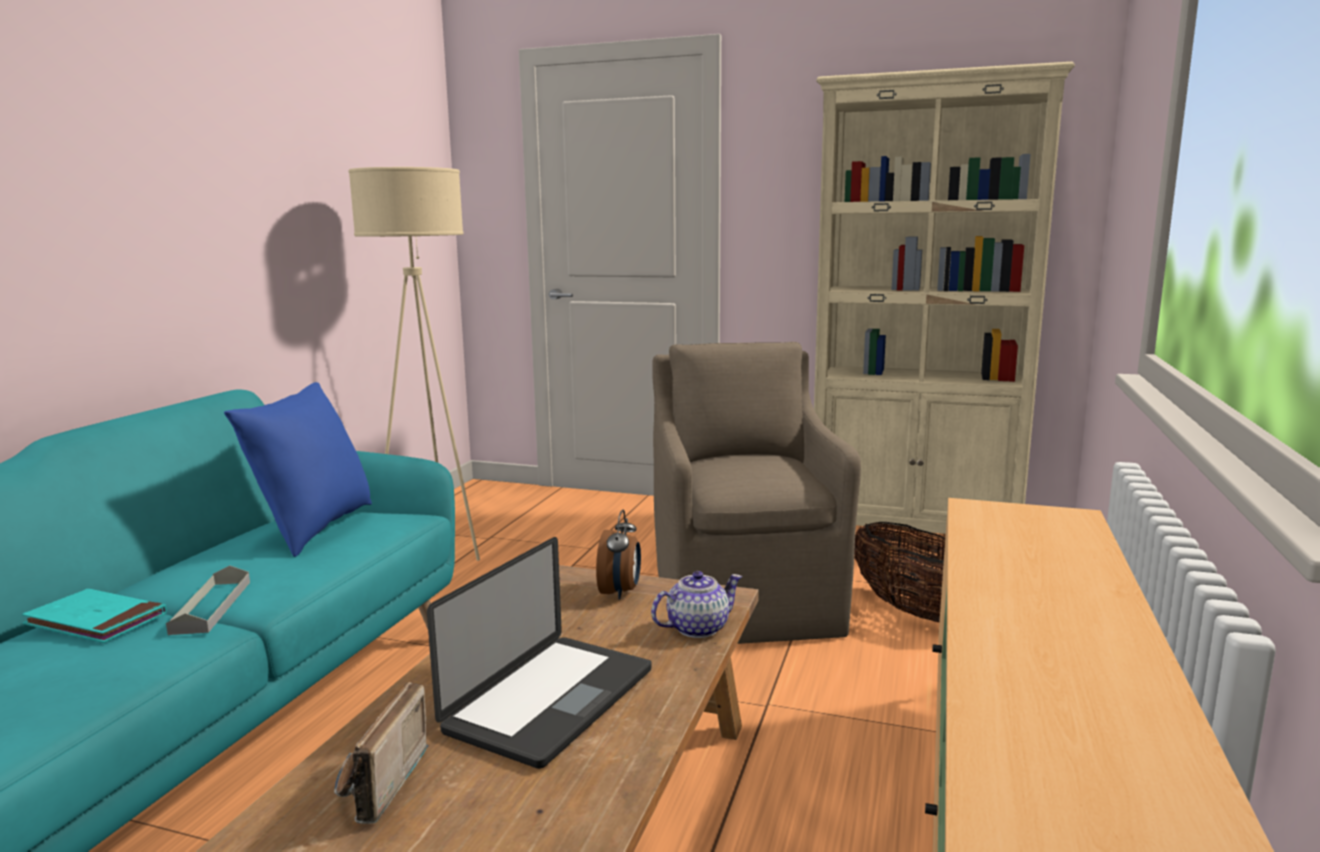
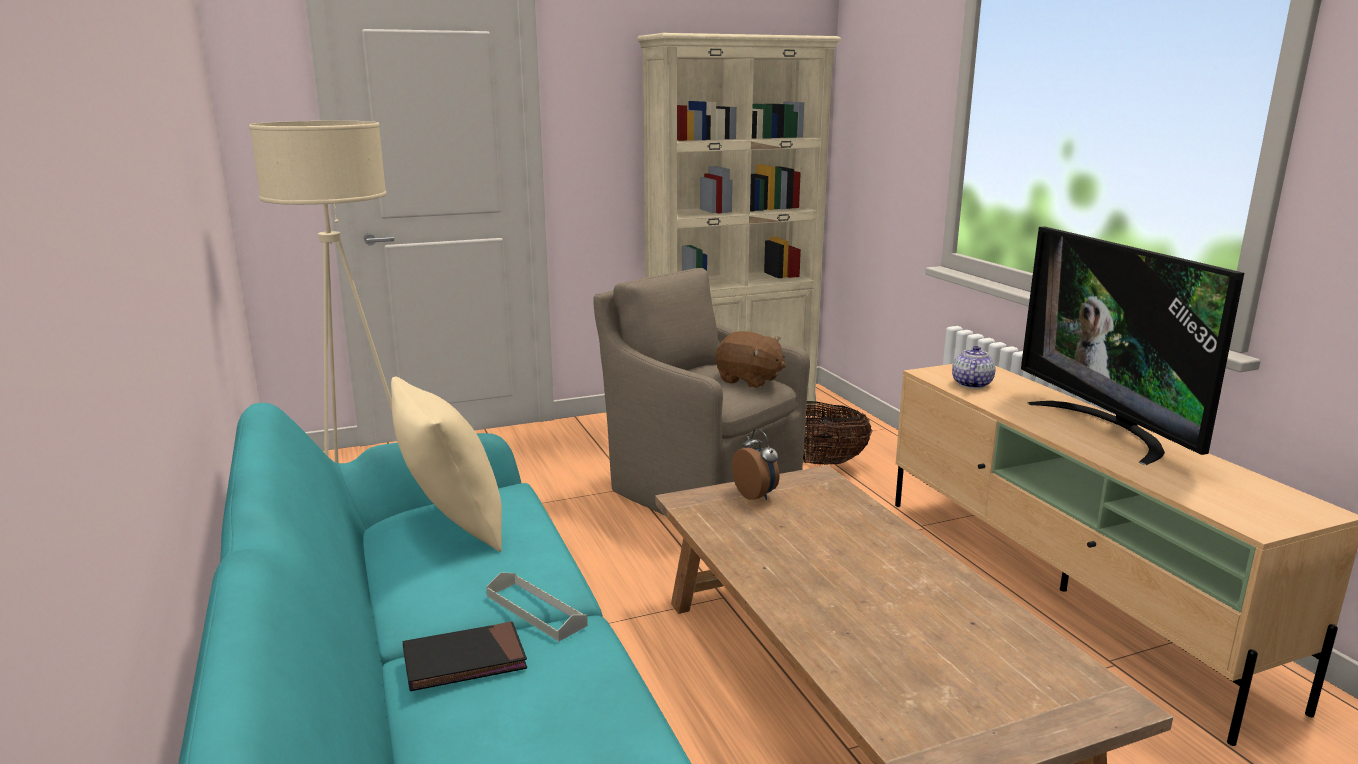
camera: 40 degrees left, 5 degrees up
(96, 621) = (464, 661): turquoise book -> black book
(313, 529) = (452, 526): blue pillow -> beige pillow
(375, 786) = (875, 656): radio -> none
(551, 700) = (860, 571): laptop -> none
(696, 628) = (845, 500): teapot -> teapot (971, 384)
(780, 476) = (749, 380): none -> brown plush toy
(1089, 637) = (1108, 429): none -> television

